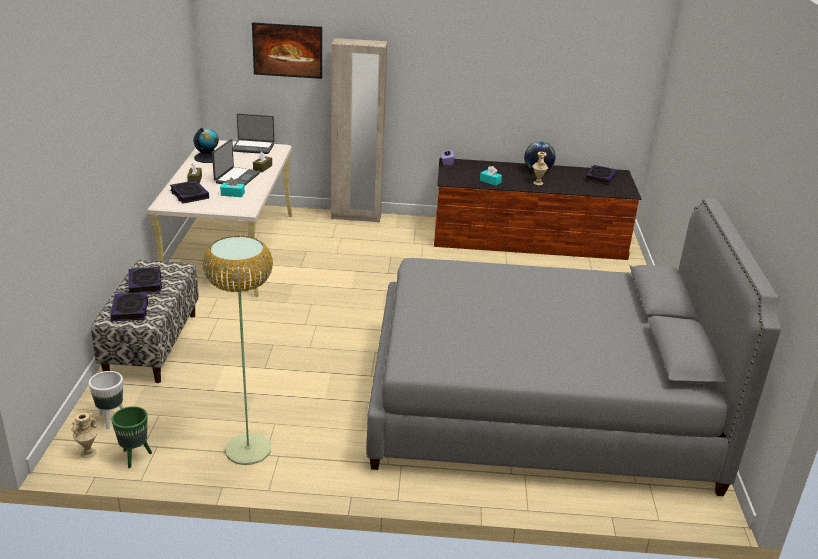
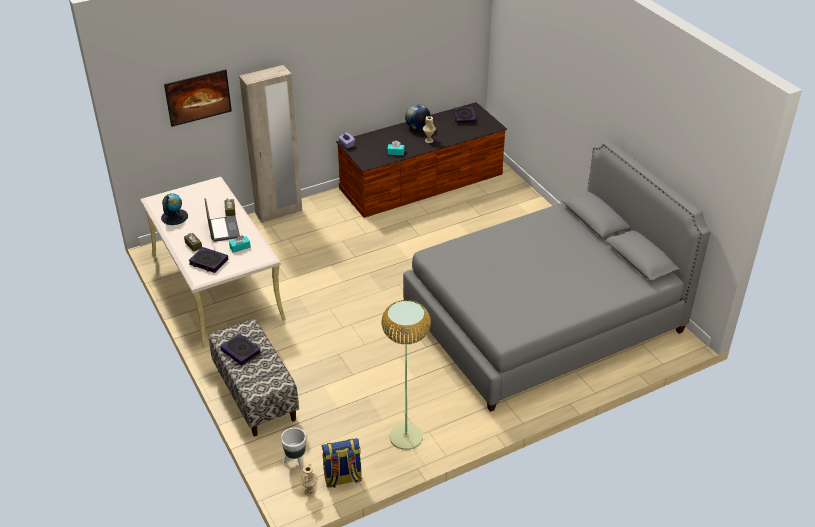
camera: 30 degrees left, 10 degrees up
(130, 310) = (258, 378): book -> none
(134, 457) = (342, 478): green planter -> backpack
(253, 147) = (196, 191): laptop -> none

